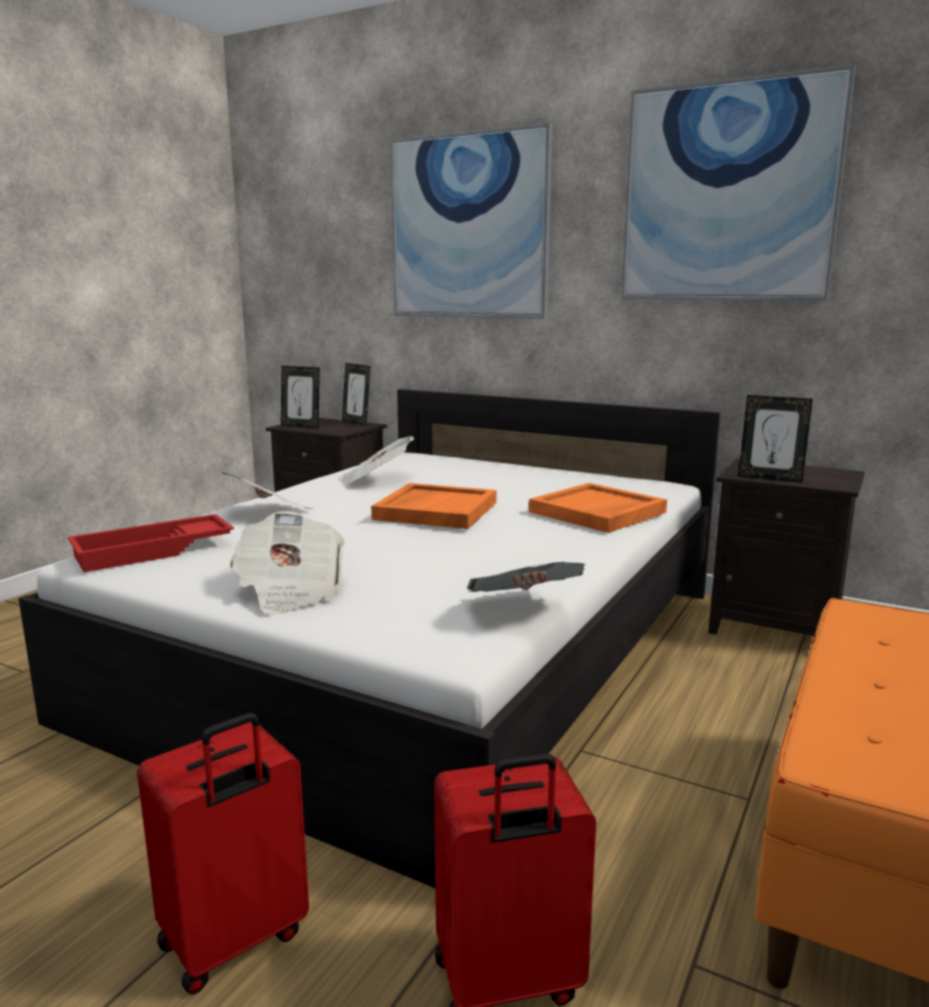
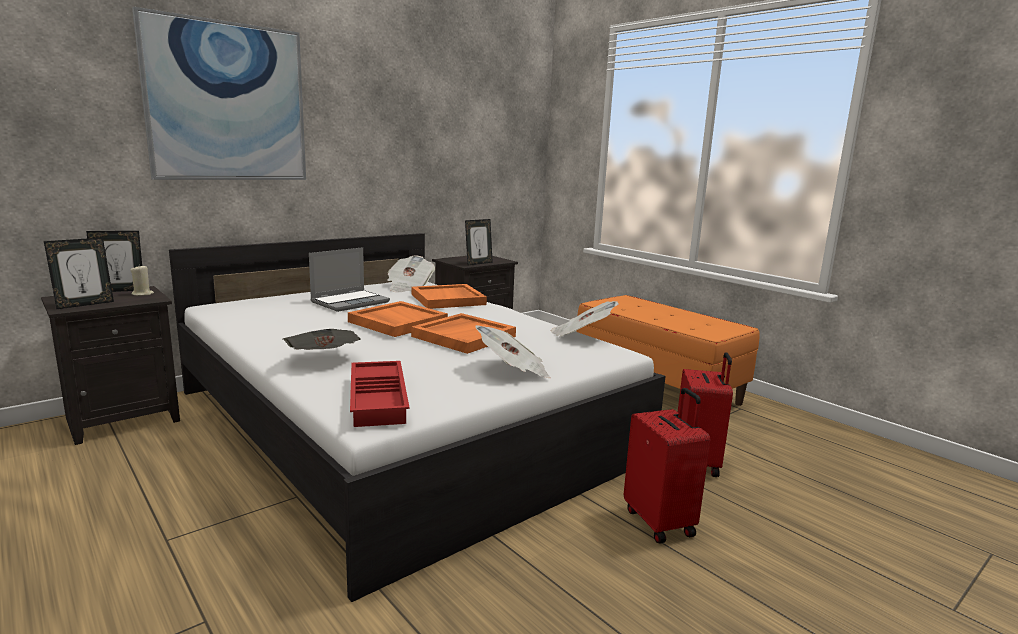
camera: 70 degrees left, 0 degrees up
(352, 427) = (142, 294): none -> beige candle
(375, 480) = (281, 324): newspaper -> newspaper (409, 287)
(416, 545) = (464, 336): none -> orange tray
(499, 482) = (350, 302): none -> laptop
(728, 193) = (412, 102): picture -> none

